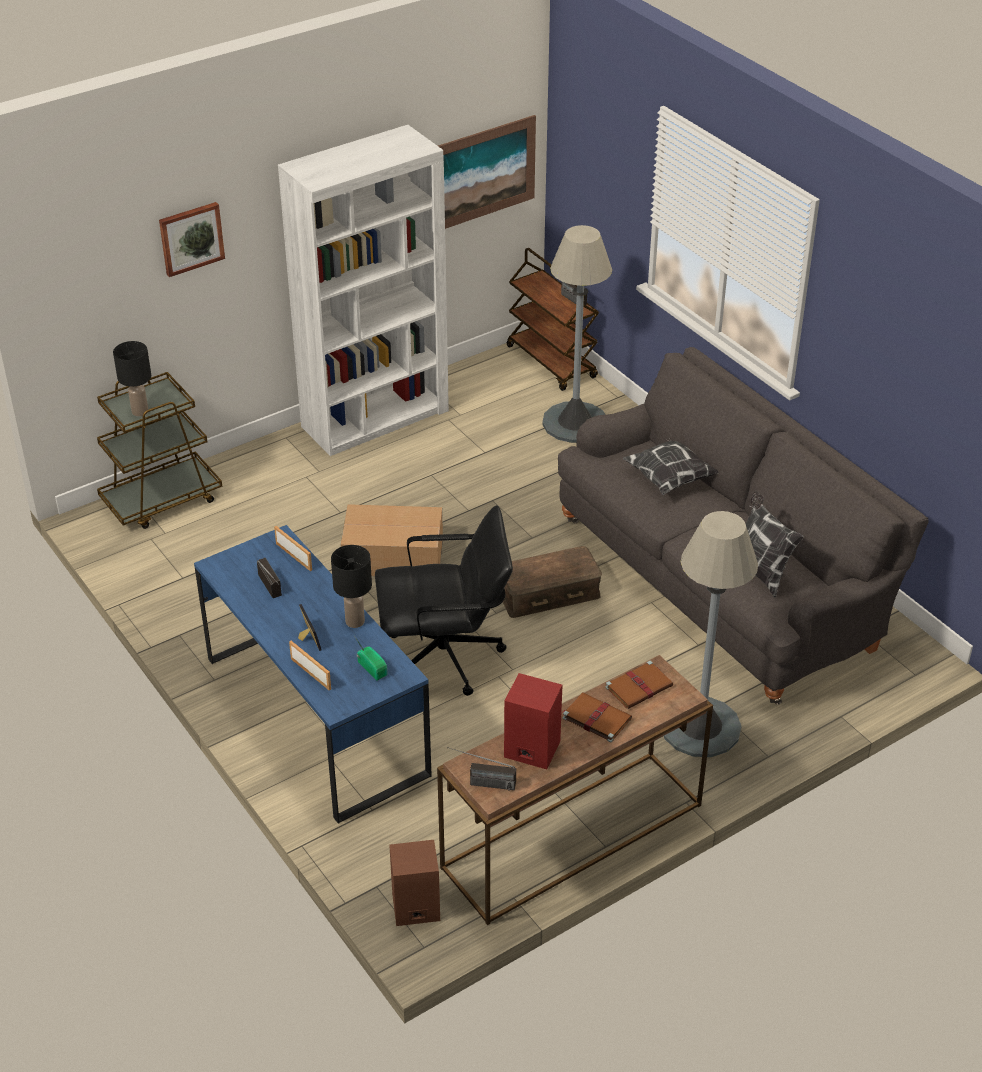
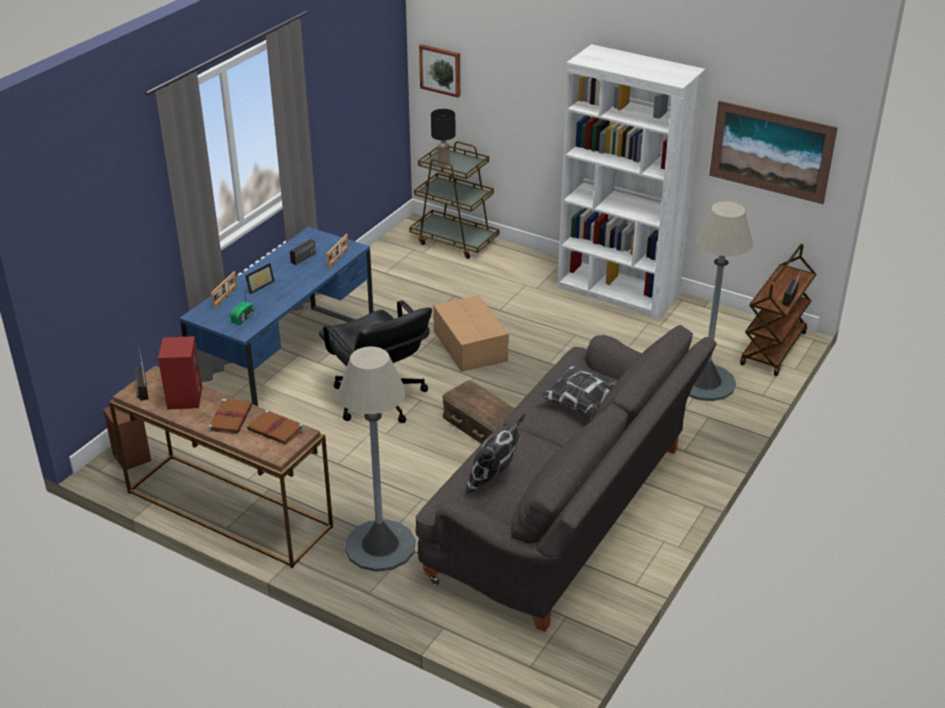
camera: 65 degrees right, 5 degrees down
(191, 238) = (524, 67): picture -> picture (441, 70)
(355, 622) = (286, 298): black table lamp -> none

